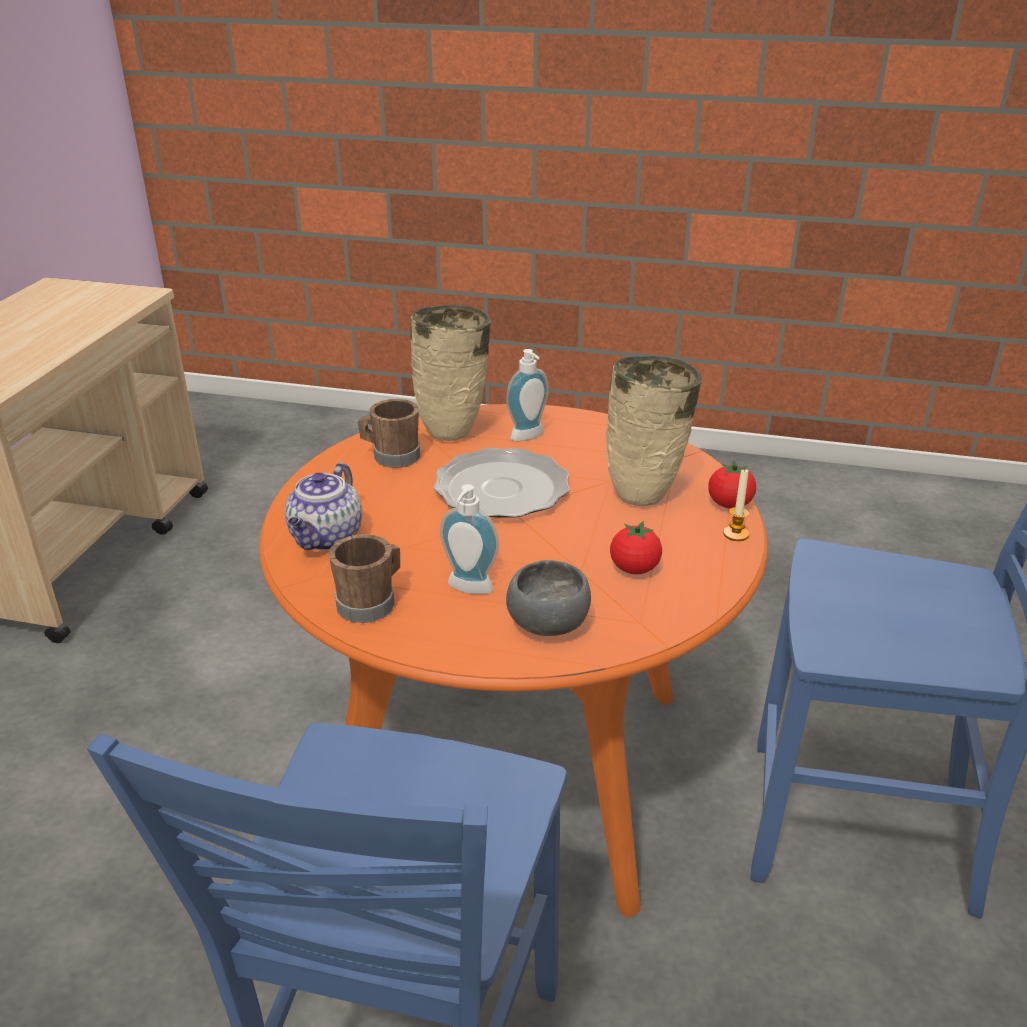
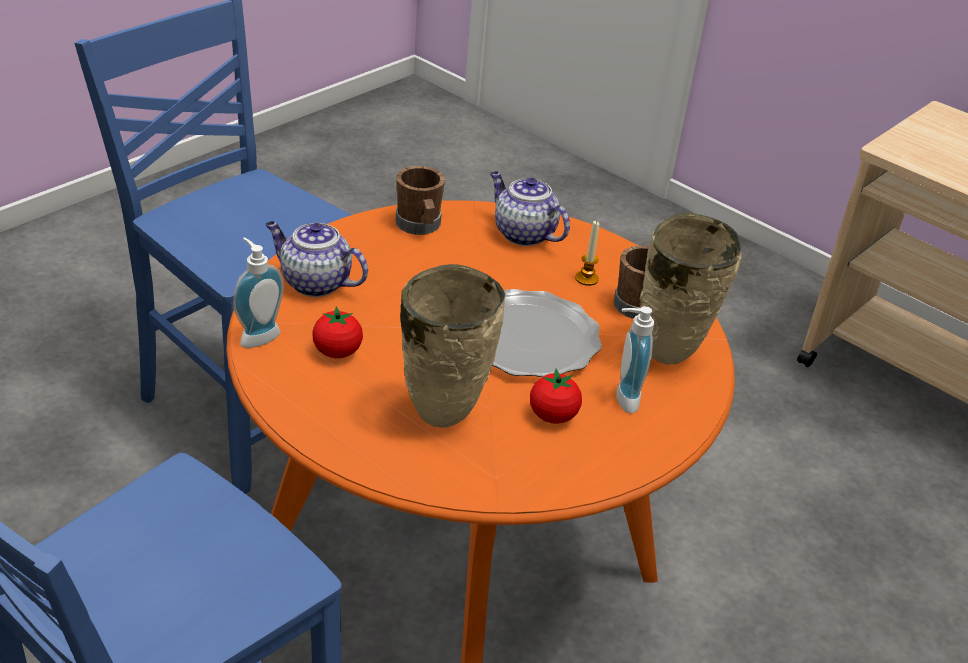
camera: 115 degrees right, 5 degrees up
(468, 590) = (393, 267): soap dispenser -> soap dispenser (257, 335)
(550, 625) = (314, 283): grey bowl -> teapot
(729, 504) = (375, 464): tomato -> tomato (553, 416)
(735, 534) = (325, 437): candle -> candle (586, 279)

